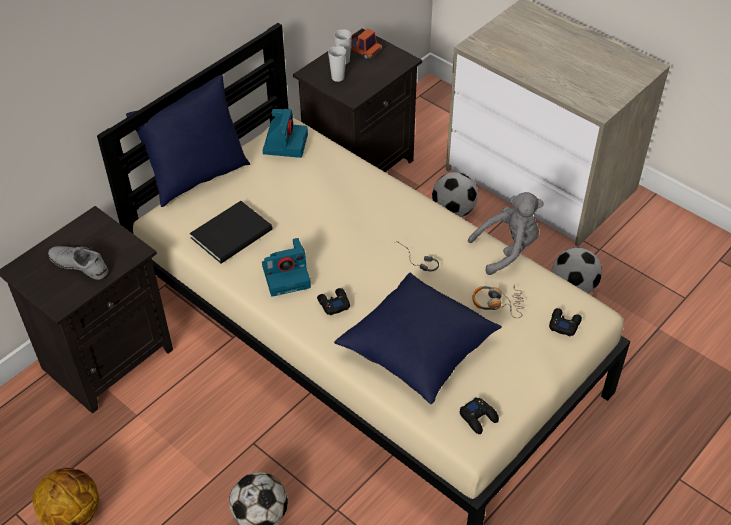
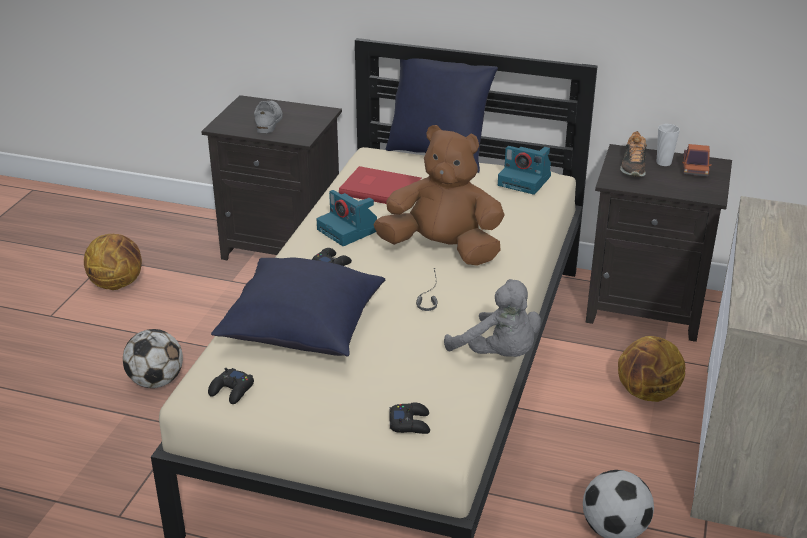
camera: 65 degrees right, 15 degrees down
(229, 233) = (380, 188): black book -> red book
(285, 143) = (525, 181): camera -> camera turned 45 degrees clockwise
(338, 78) = (633, 166): cup -> shoe
(355, 229) = (442, 250): none -> brown plush toy
(453, 211) = (647, 393): football -> basketball
(497, 304) = (406, 366): headphones -> none

